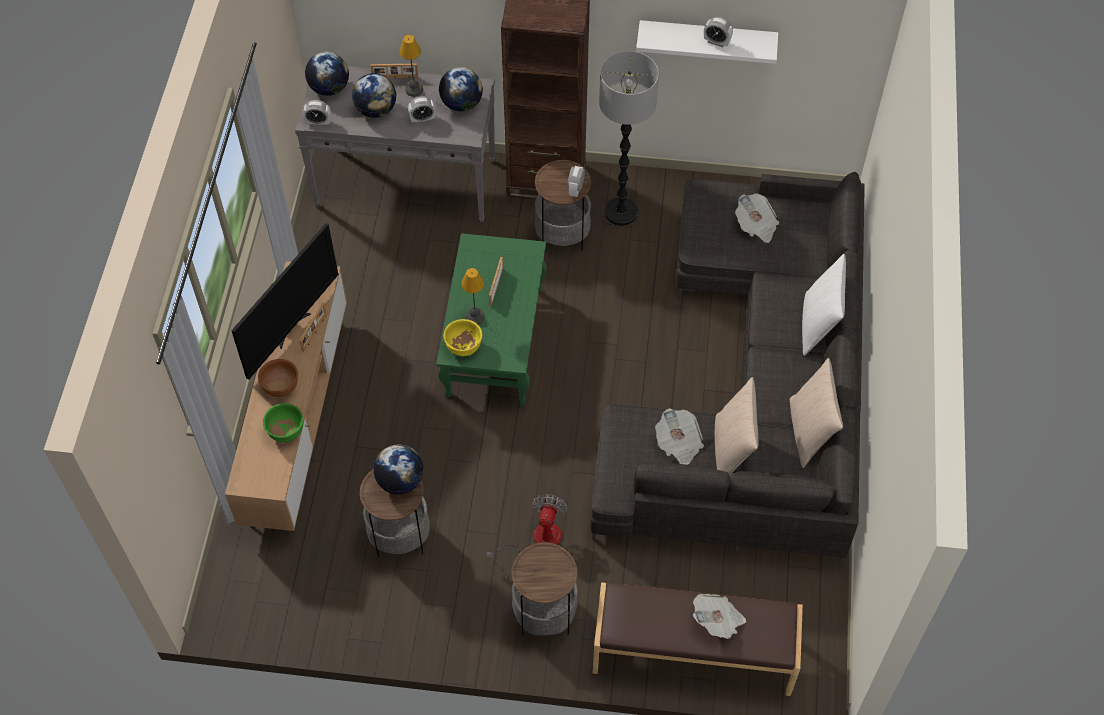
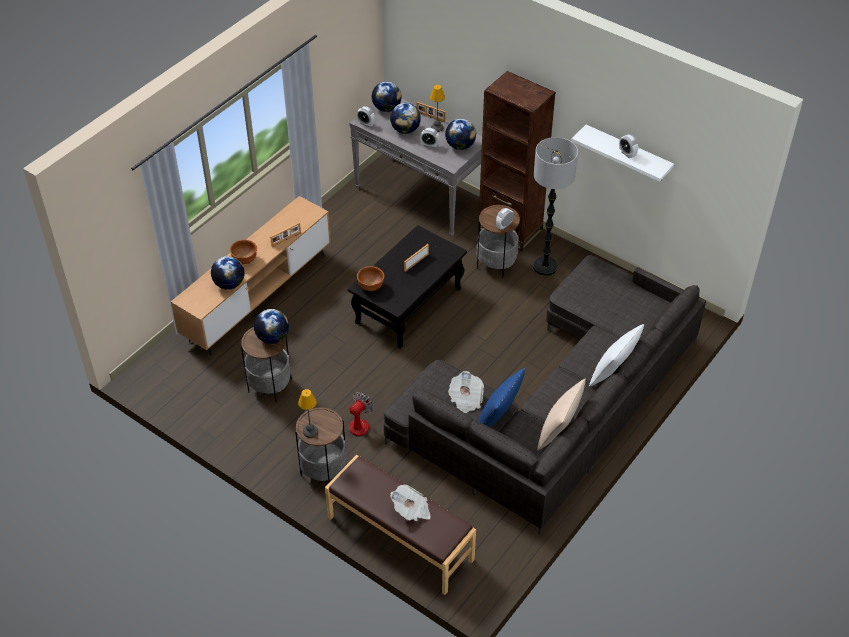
camera: 30 degrees right, 10 degrees down
(286, 431) = (229, 284): green bowl -> globe
(292, 328) = (275, 232): television -> none
(464, 347) = (371, 287): yellow bowl -> brown bowl
(475, 316) = (391, 273): table lamp -> table lamp (310, 431)
(494, 343) = (408, 306): green coffee table -> black coffee table
(731, 450) = (498, 419): beige pillow -> blue pillow
(756, 225) = (614, 298): newspaper -> none

